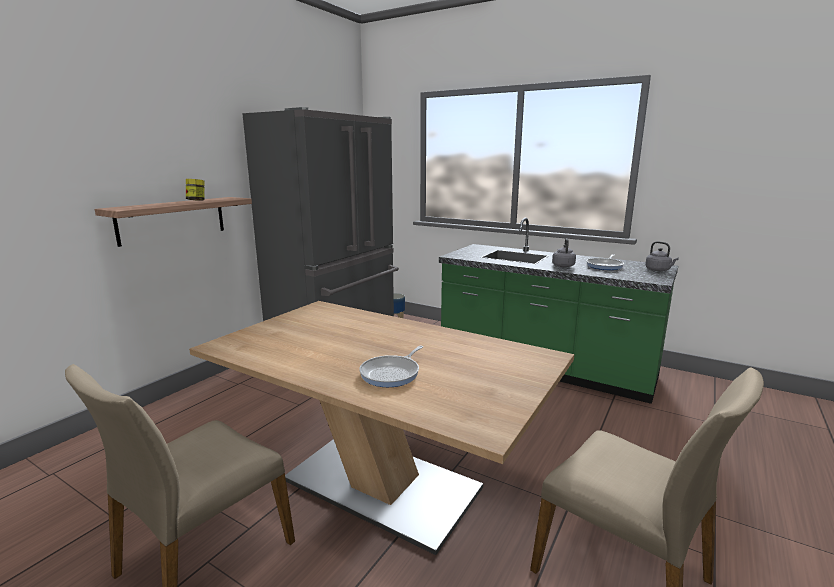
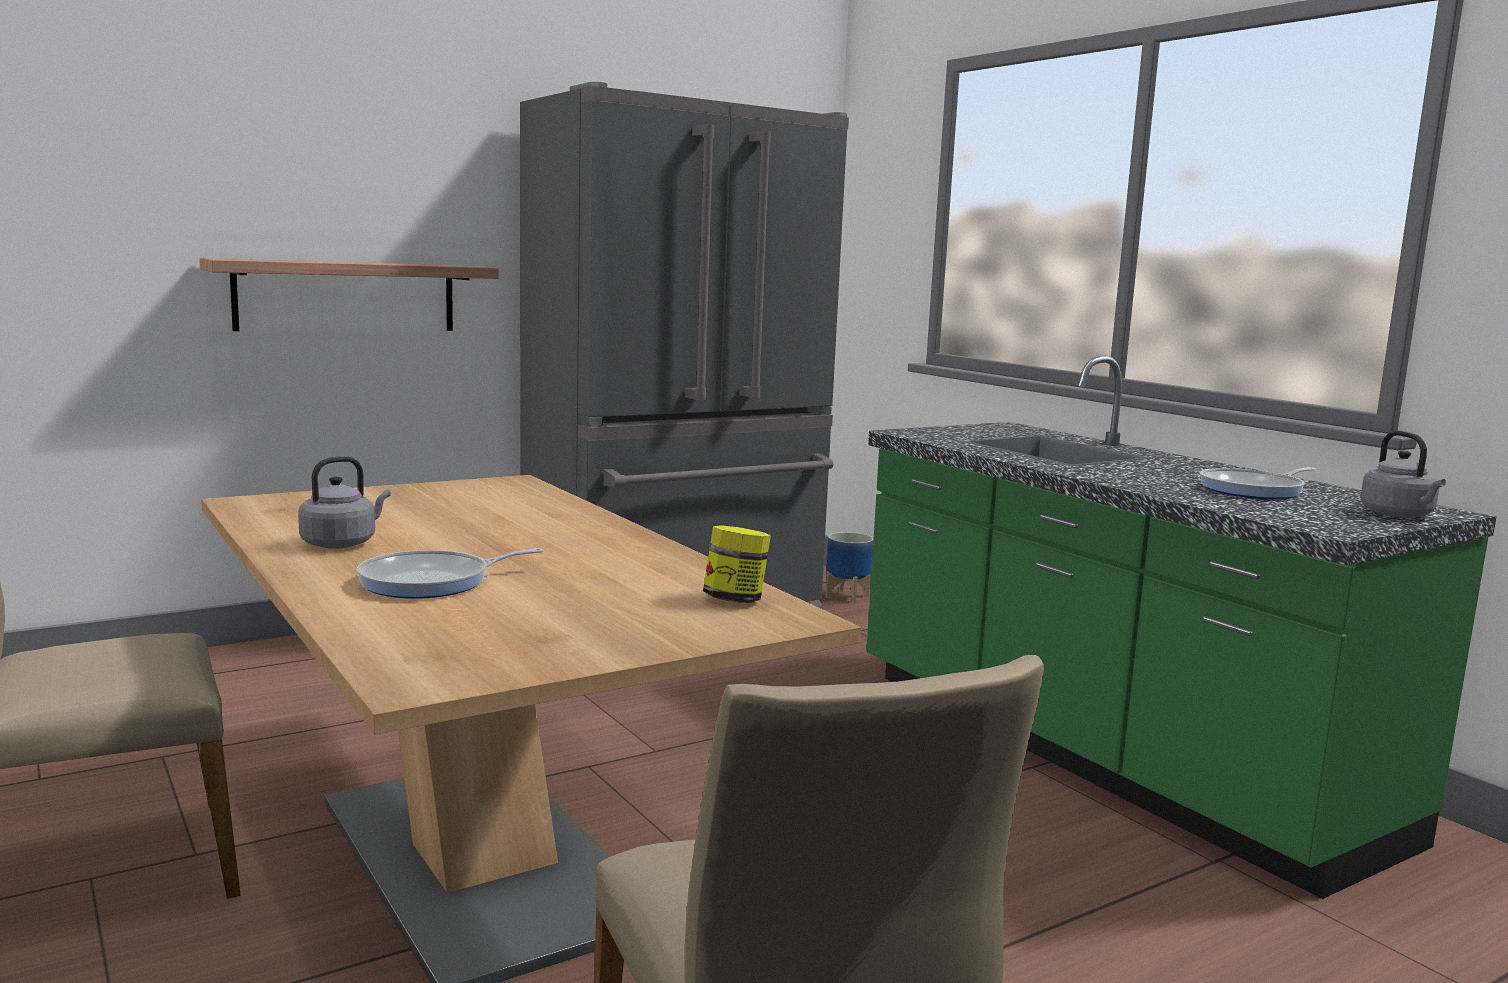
camera: 25 degrees right, 5 degrees down
(196, 200) = (390, 263): jar -> jar (735, 600)
(563, 265) = (1136, 476): grey kettle -> grey kettle (342, 543)

